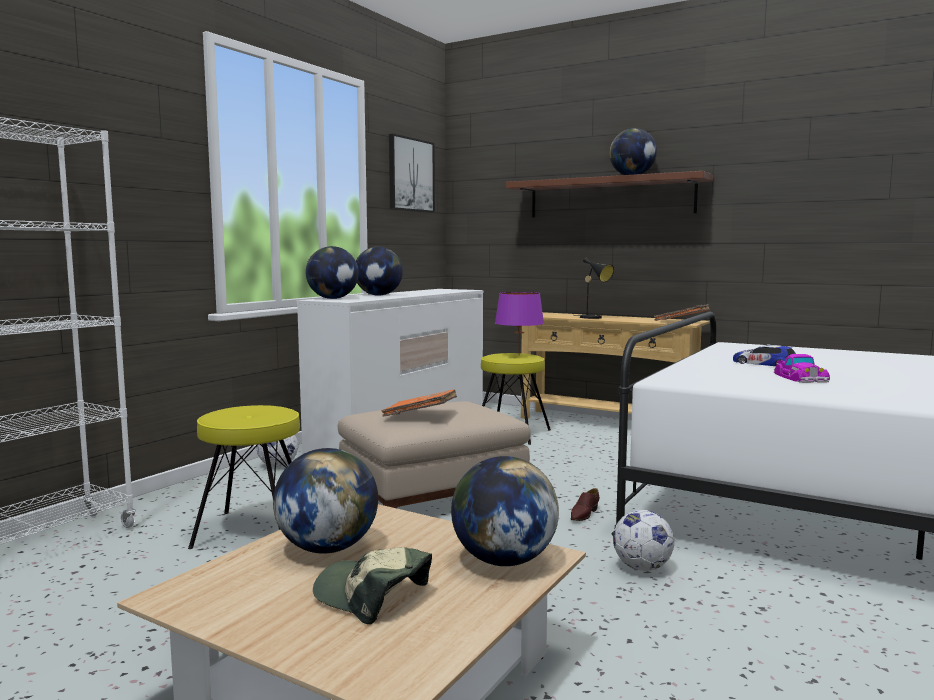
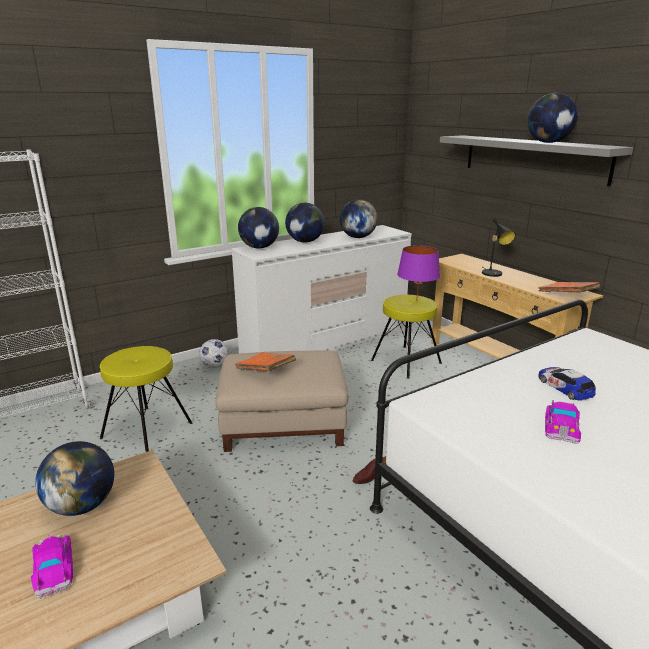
camera: 25 degrees right, 15 degrees up
(372, 595) = (53, 568): cap -> toy car
(410, 175) = (365, 125): picture -> none
(504, 561) = (163, 560): globe -> globe (358, 237)
(610, 197) = (533, 158): brown shelf -> grey shelf
(642, 568) = (356, 554): football -> none

